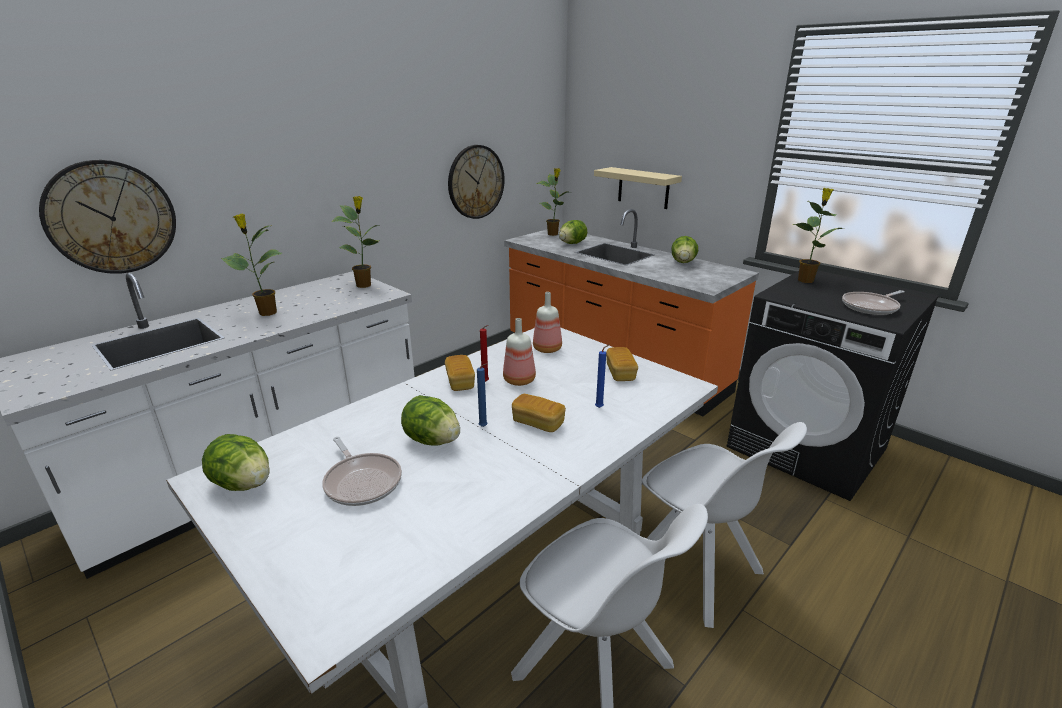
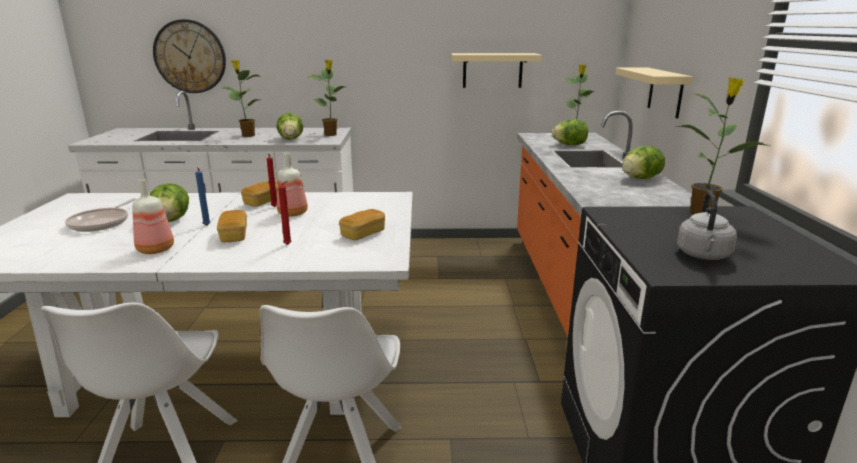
camera: 45 degrees right, 5 degrees down
(243, 484) = (75, 204): lettuce -> lettuce (291, 139)
(476, 182) = (492, 70): wall clock -> beige shelf
(548, 349) = (363, 205): bottle -> bottle (157, 250)
(600, 407) = (289, 245): blue candle -> red candle
(871, 307) = (703, 255): frying pan -> grey kettle

